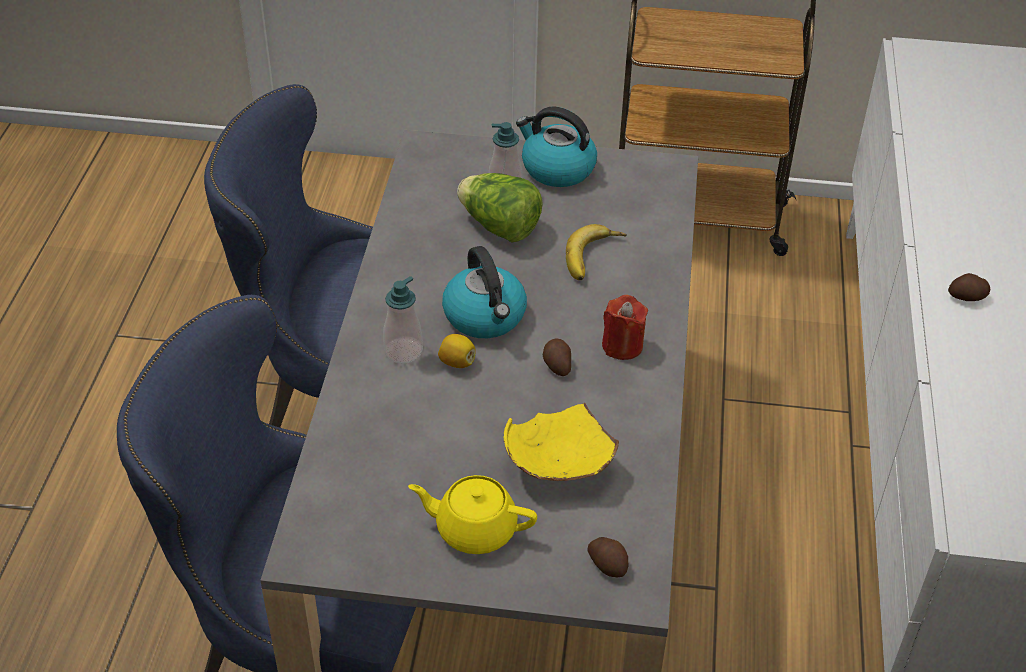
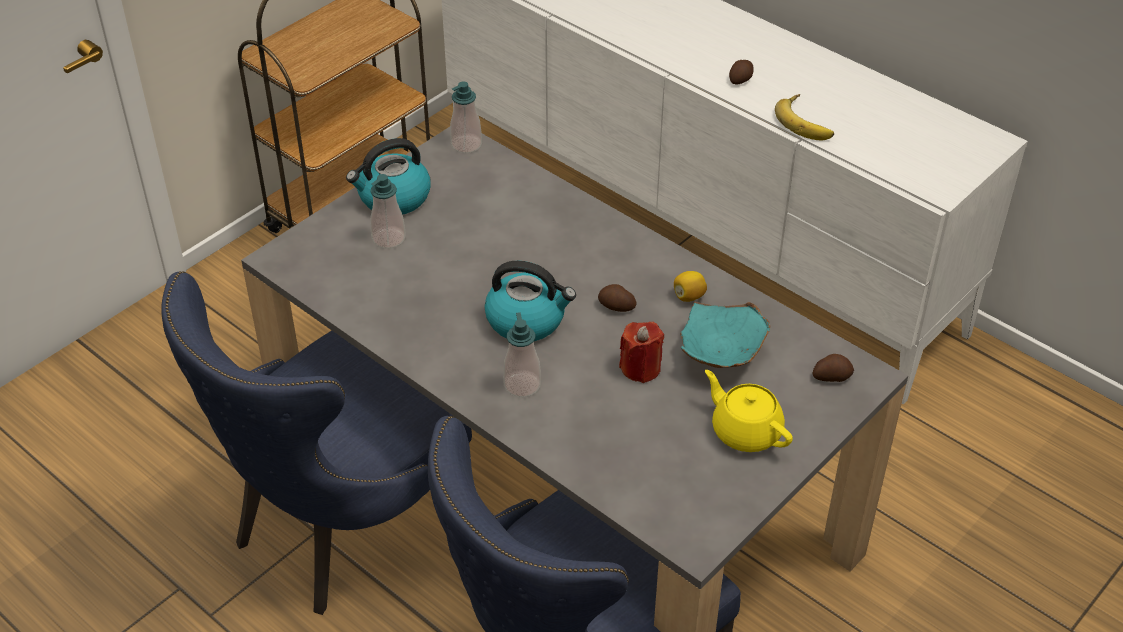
camera: 55 degrees left, 0 degrees up
(457, 362) = (563, 360): lemon -> lemon (689, 296)
(474, 529) = (745, 431): yellow teapot -> yellow teapot turned 90 degrees clockwise
(499, 227) = (430, 263): lettuce -> none
(559, 467) = (721, 356): yellow bowl -> turquoise bowl
(594, 258) = (519, 230): banana -> banana (806, 122)
(622, 346) = (627, 263): red candle -> red candle (640, 368)
(670, 175) = (466, 145): none -> soap dispenser

